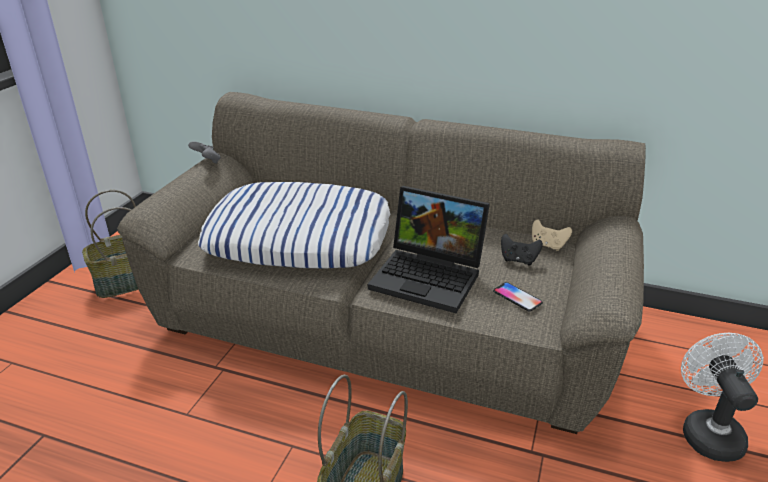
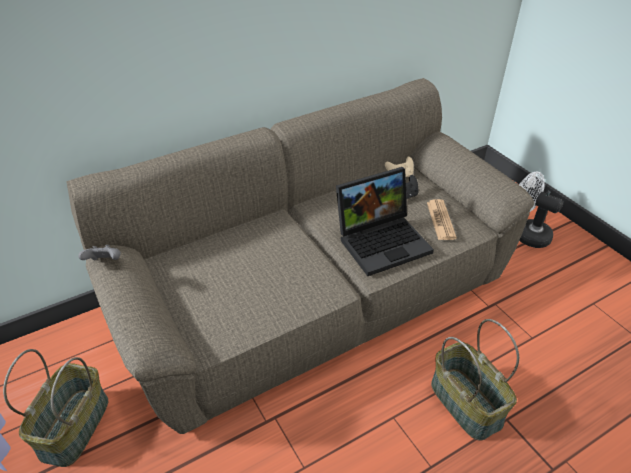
camera: 50 degrees left, 10 degrees up
(300, 237) = (259, 274): pillow -> none
(517, 297) = (440, 220): phone -> newspaper

